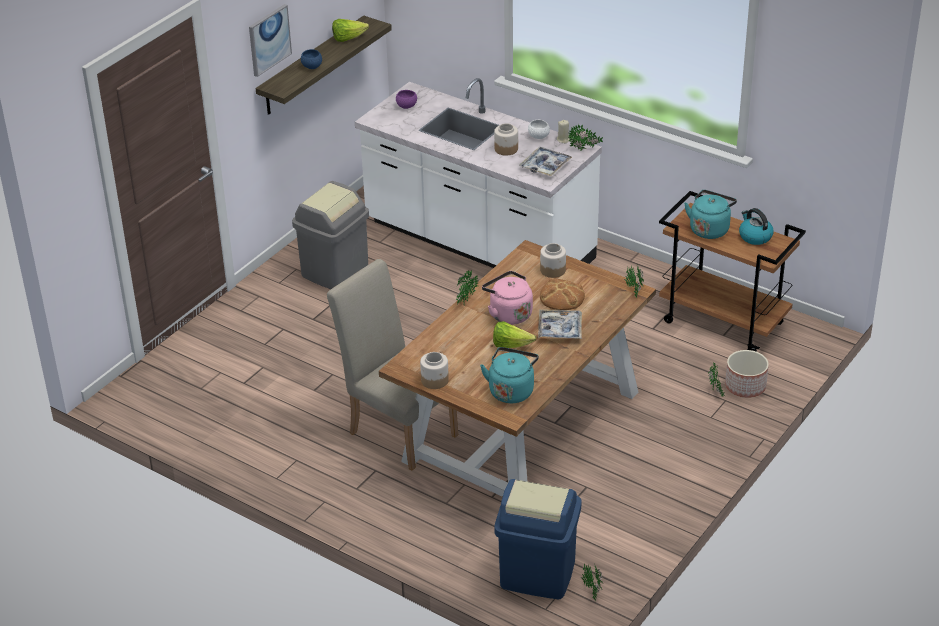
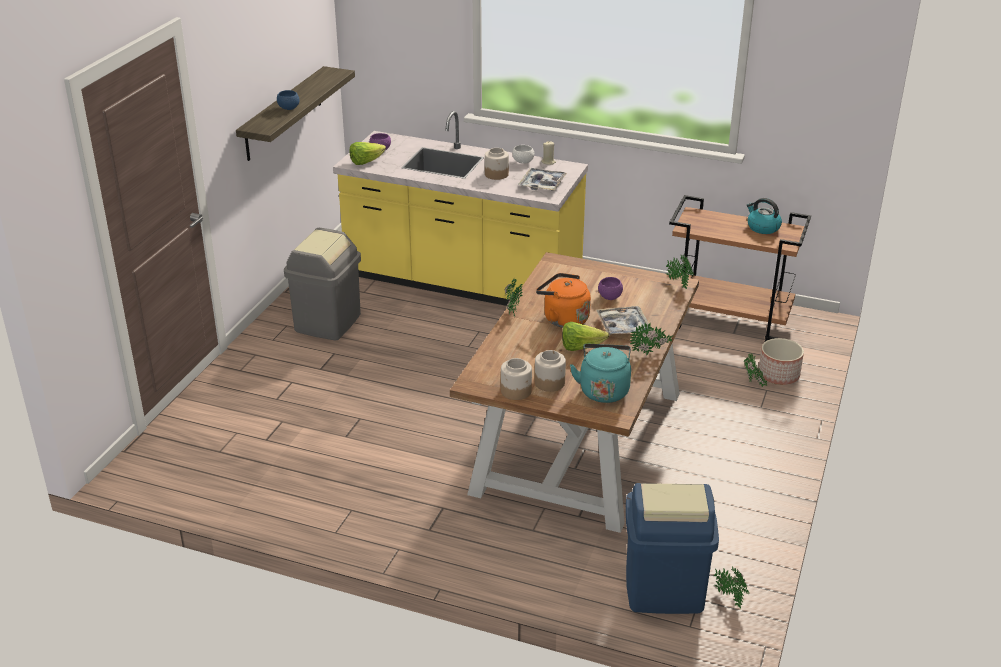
camera: 15 degrees left, 5 degrees down
(269, 39) = (245, 77): picture -> none
(348, 38) = (316, 84): lettuce -> lettuce (366, 162)
(398, 429) = (451, 463): beige chair -> none
(478, 243) = (462, 282): white counter -> yellow counter
(508, 314) = (563, 319): pink kettle -> orange kettle
(553, 270) = (588, 275): jar -> jar (549, 382)
(562, 297) = (609, 297): bread -> purple bowl
(584, 150) = (573, 168): potted plant -> potted plant (650, 353)
(710, 229) = (717, 226): turquoise kettle -> none

